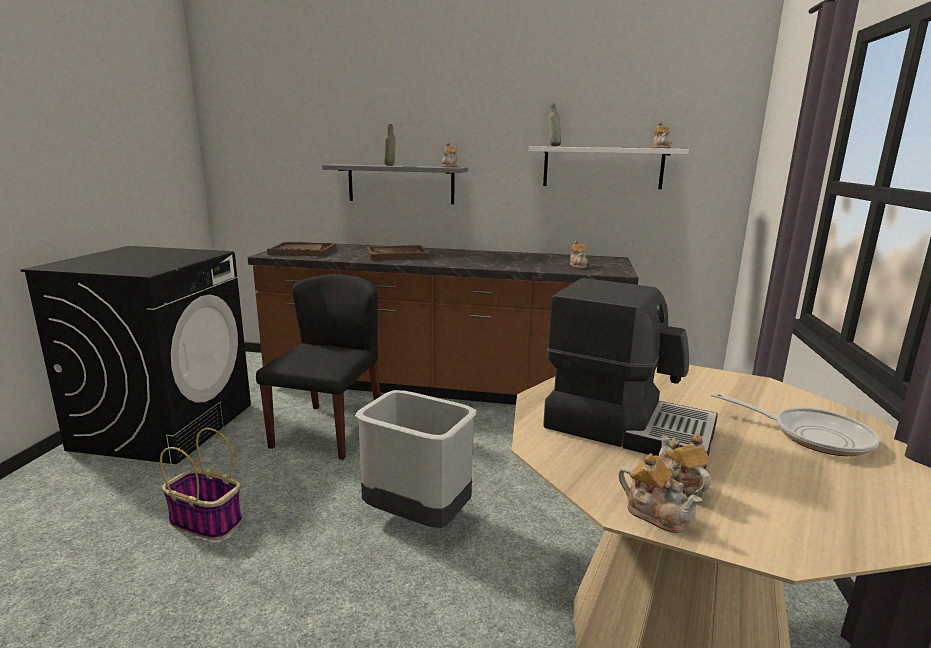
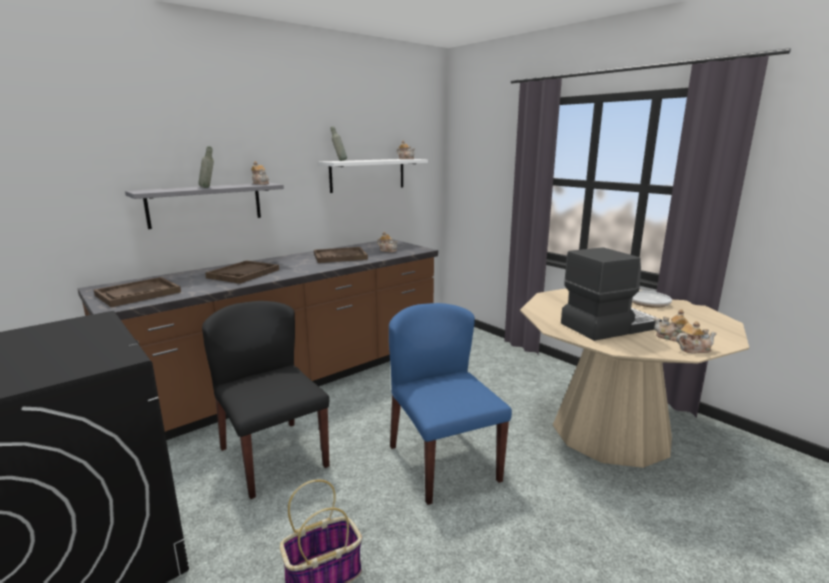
camera: 50 degrees left, 0 degrees up
(419, 517) = (443, 462): grey trash can -> blue chair
(512, 260) = (340, 257): none -> brown tray

